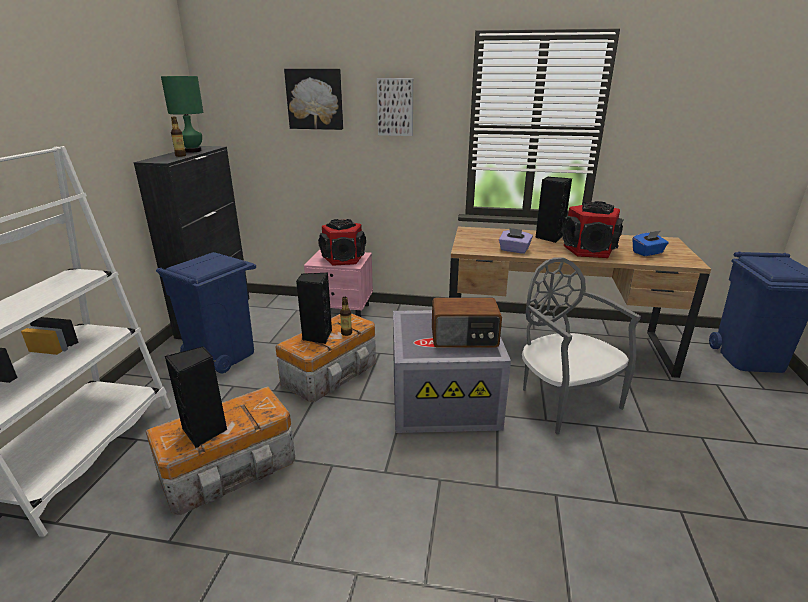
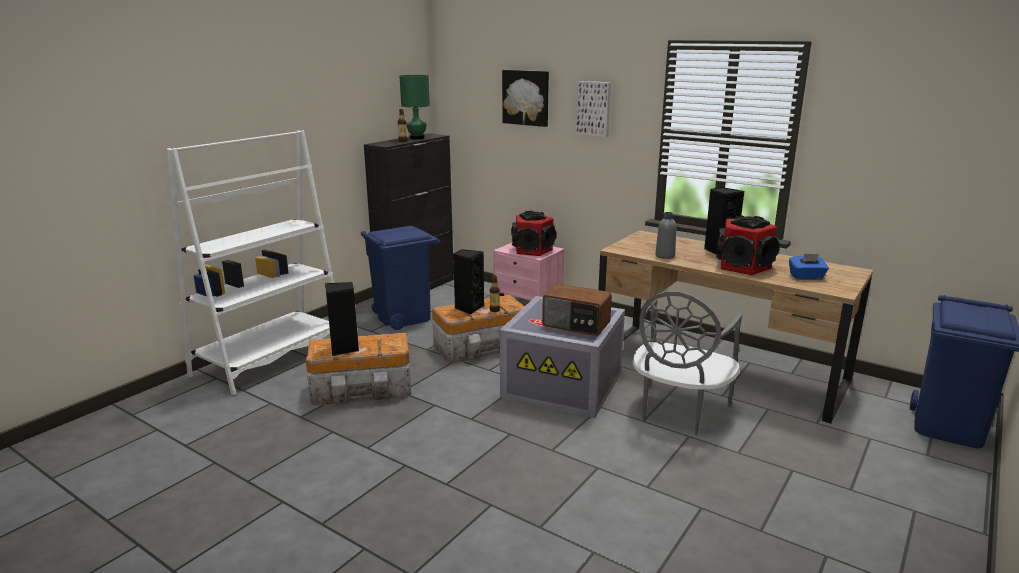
camera: 25 degrees right, 5 degrees down
(514, 250) = (665, 256): purple tissue box -> grey bottle
(564, 400) = (678, 411): grey chair -> grey chair turned 150 degrees counterclockwise

